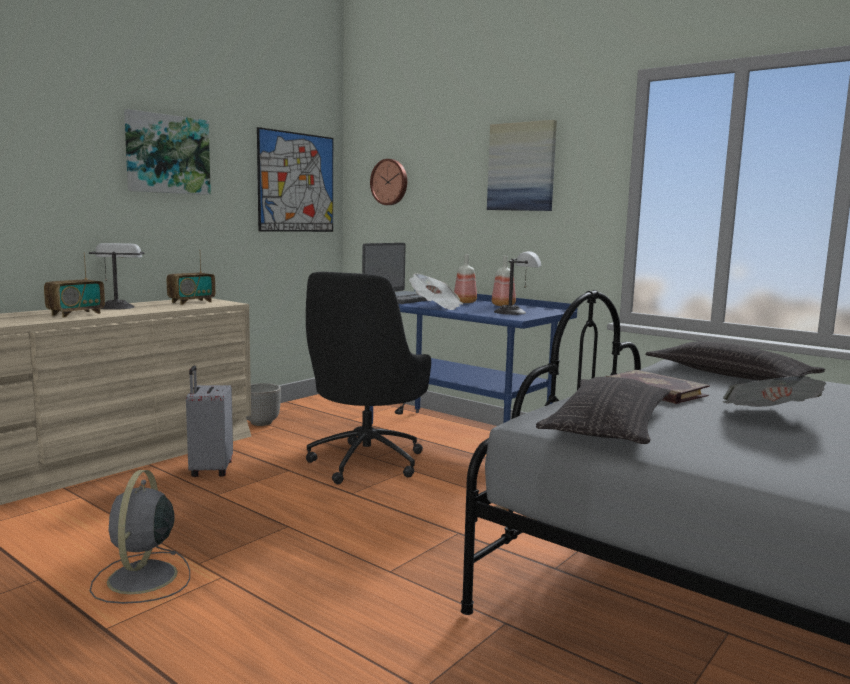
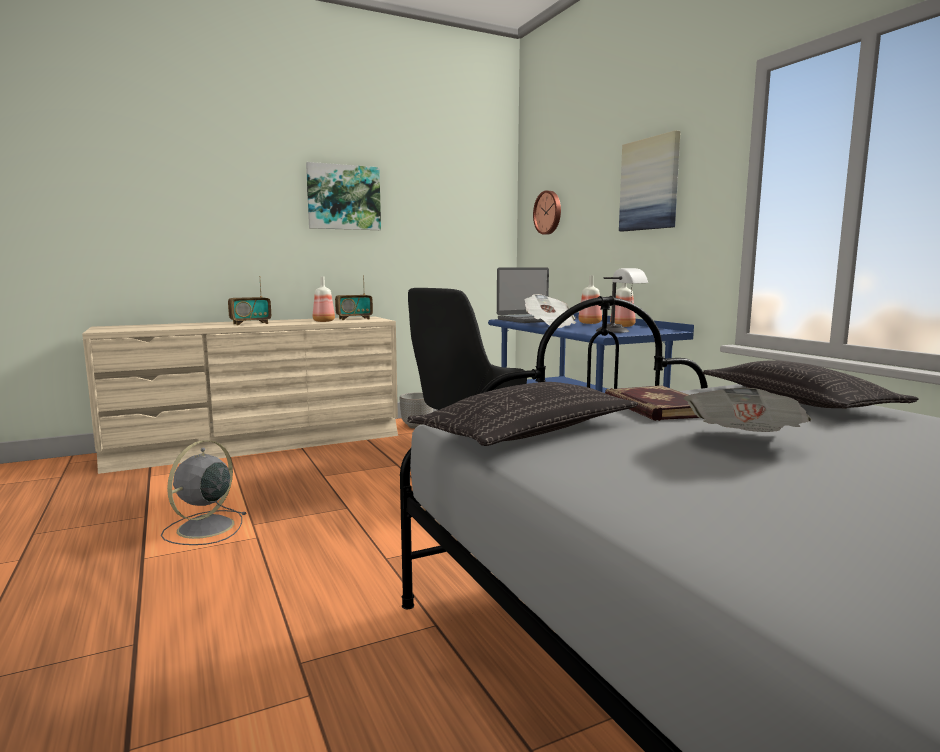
camera: 25 degrees right, 0 degrees up
(117, 306) = (293, 320): table lamp -> none
(163, 307) = (323, 321): none -> bottle
(210, 470) = (338, 457): grey suitcase -> none
(296, 182) = (467, 218): picture -> none

